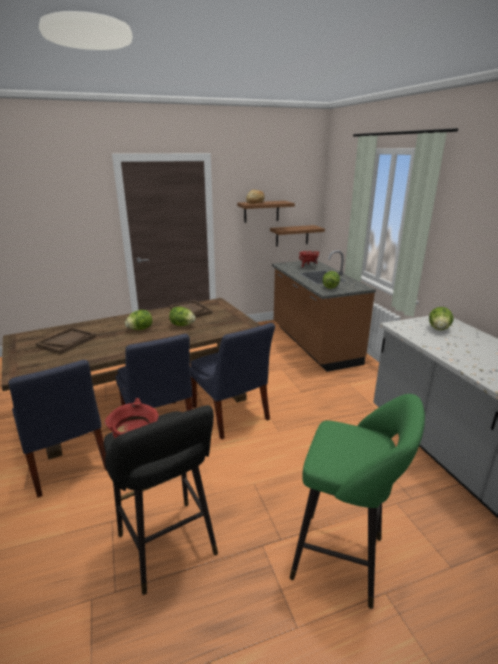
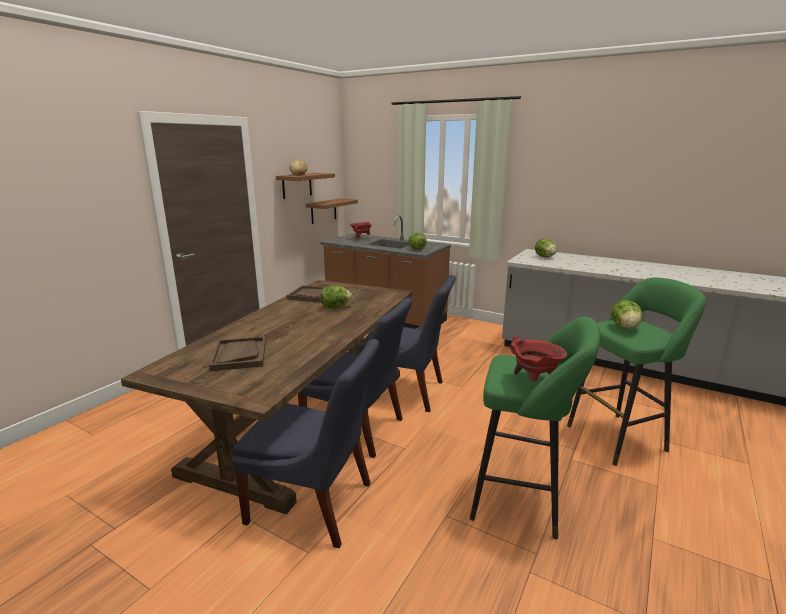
camera: 40 degrees left, 5 degrees down
(140, 329) = (299, 321): lettuce -> lettuce (625, 327)
(169, 548) = (522, 501): black stool -> green stool

